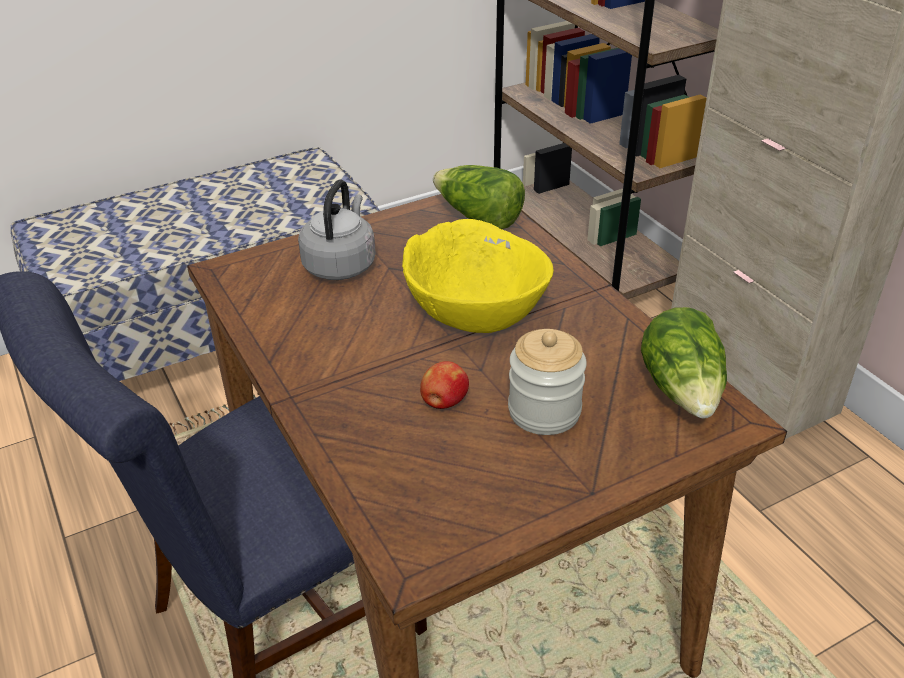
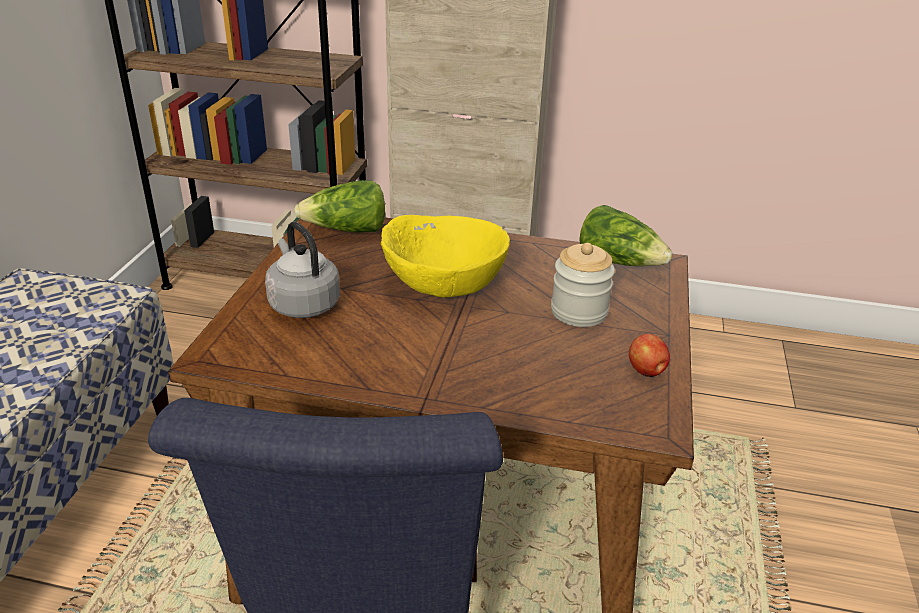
camera: 50 degrees left, 5 degrees down
(443, 402) = (521, 341): apple -> apple (646, 371)

